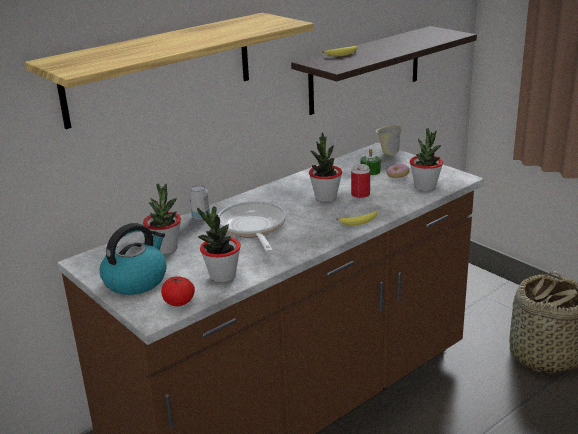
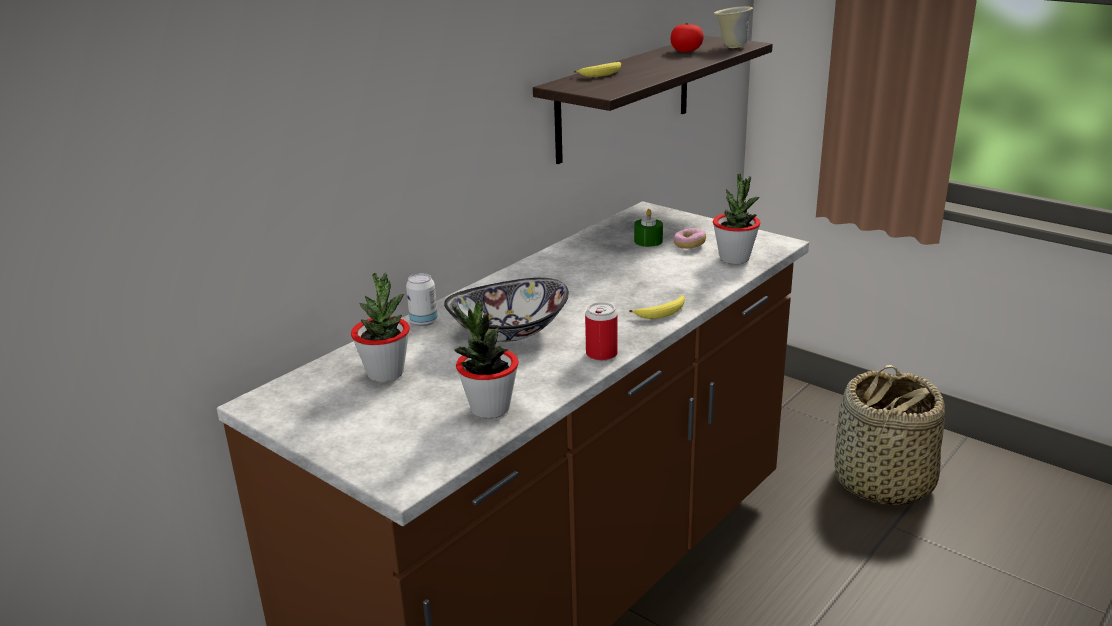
camera: 10 degrees left, 0 degrees up
(136, 280) = (356, 426): kettle -> none
(159, 69) = (357, 98): shelf -> none
(179, 302) = (436, 454): tomato -> tomato (686, 51)
(253, 228) = (509, 333): frying pan -> bowl
(325, 197) = (599, 282): potted plant -> none
(360, 195) = (648, 275): can -> can (601, 354)
(388, 153) = (663, 215): beige mug -> beige mug (731, 47)

